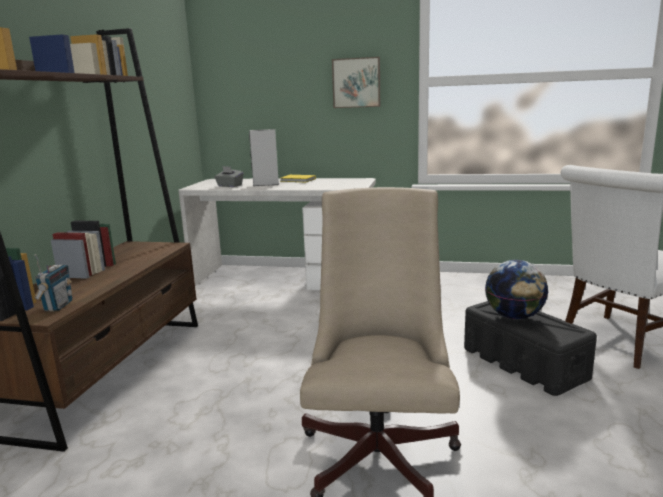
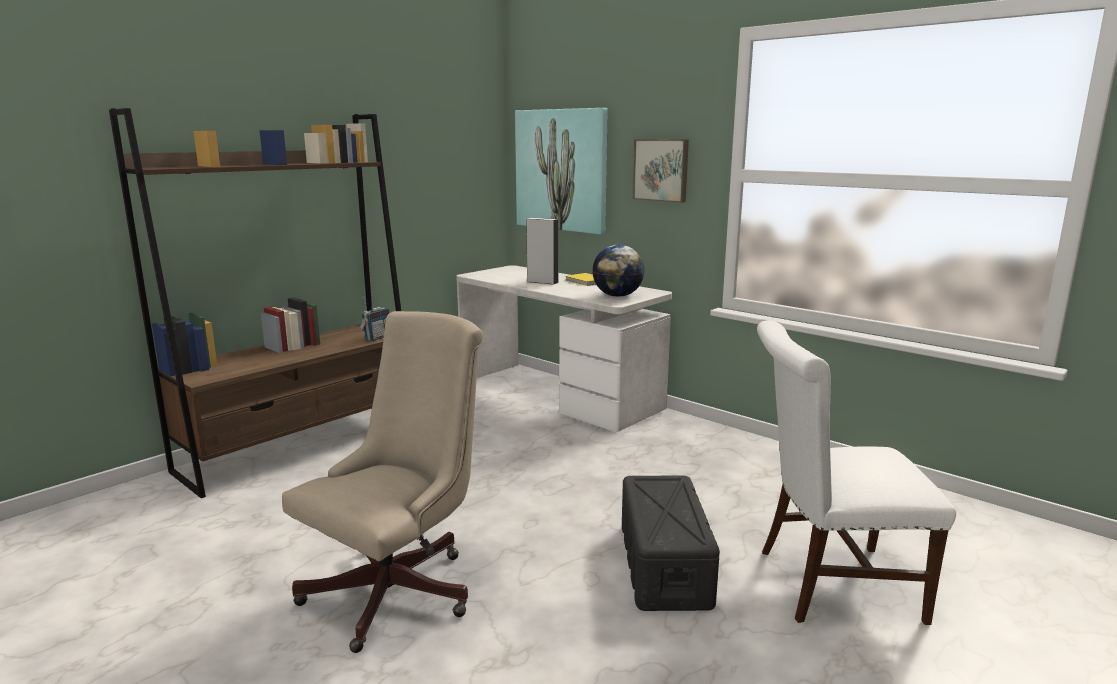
camera: 30 degrees right, 0 degrees up
(58, 306) = (222, 373): radio -> radio (377, 338)
(229, 186) = (507, 278): grey tissue box -> none
(256, 90) = (561, 170): none -> picture
(514, 317) = (656, 501): globe -> globe (617, 296)

